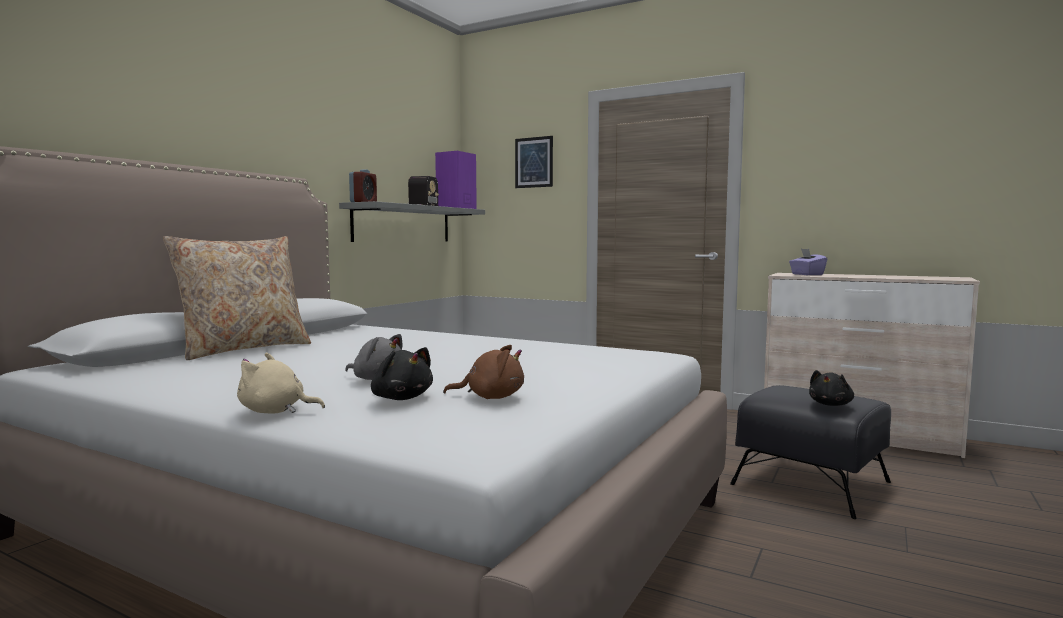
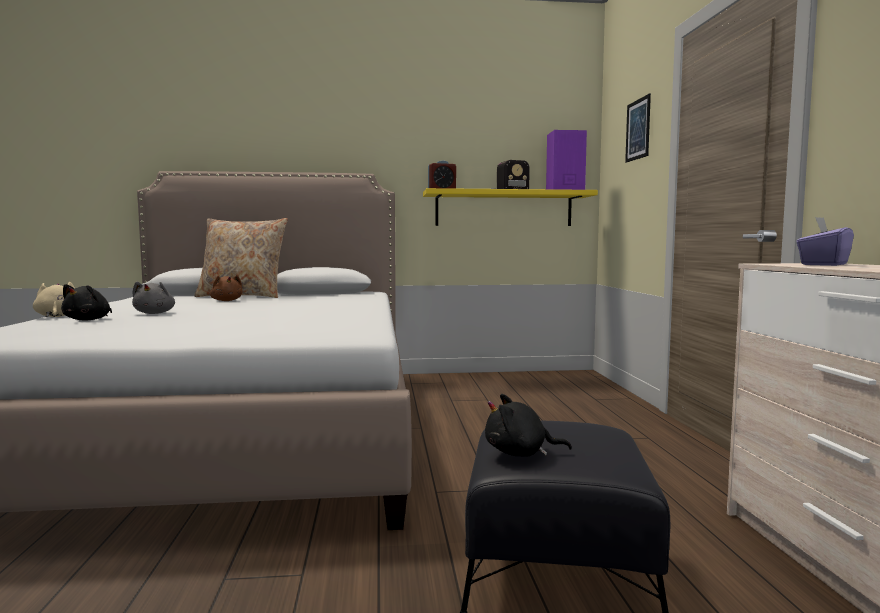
camera: 55 degrees right, 0 degrees up
(403, 224) = (504, 209): grey shelf -> yellow shelf
(491, 397) = (106, 328): brown plush toy -> brown plush toy (226, 301)

